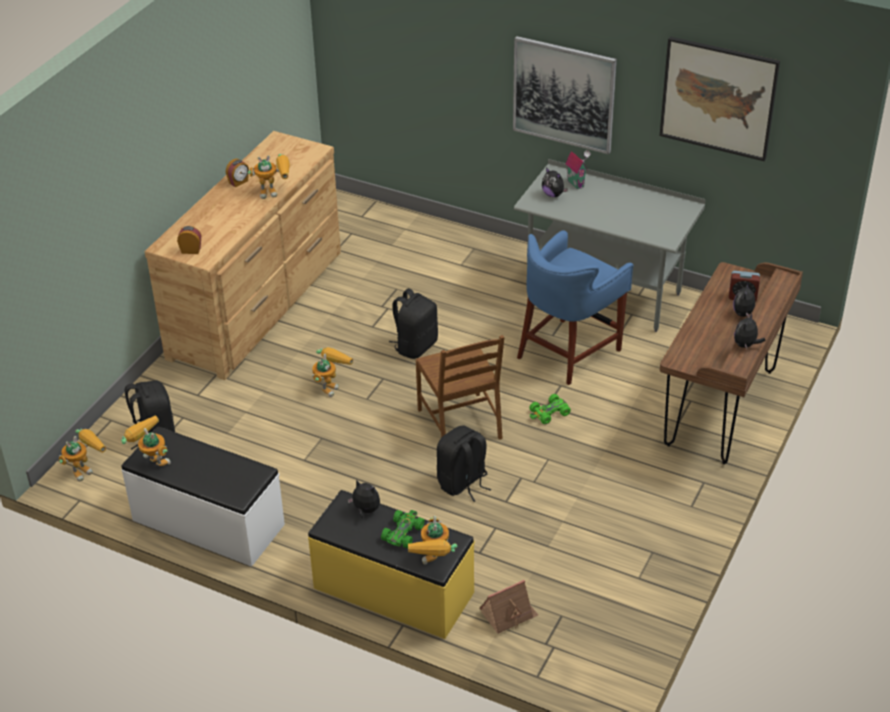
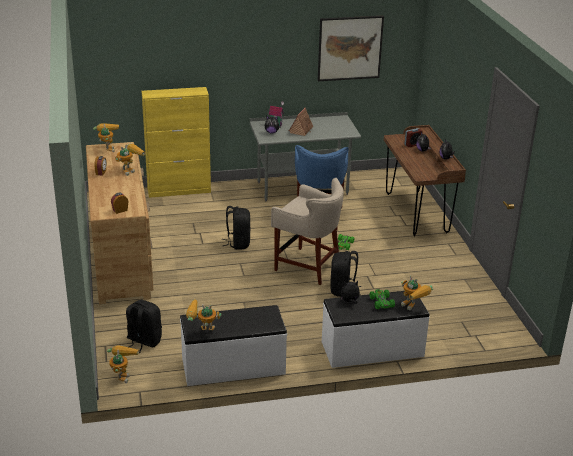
camera: 40 degrees left, 10 degrees down
(330, 385) = (215, 277): toy robot -> toy robot (107, 148)
(393, 591) = (372, 349): yellow bench -> white bench
(436, 229) = (179, 190): none -> yellow cabinet
(461, 424) = (307, 266): brown chair -> beige stool
(508, 614) = (438, 332): toy house -> toy house (301, 130)
(564, 94) = (256, 73): picture -> none

